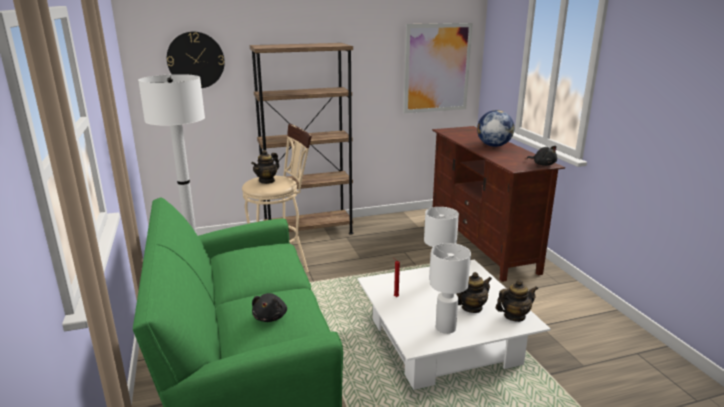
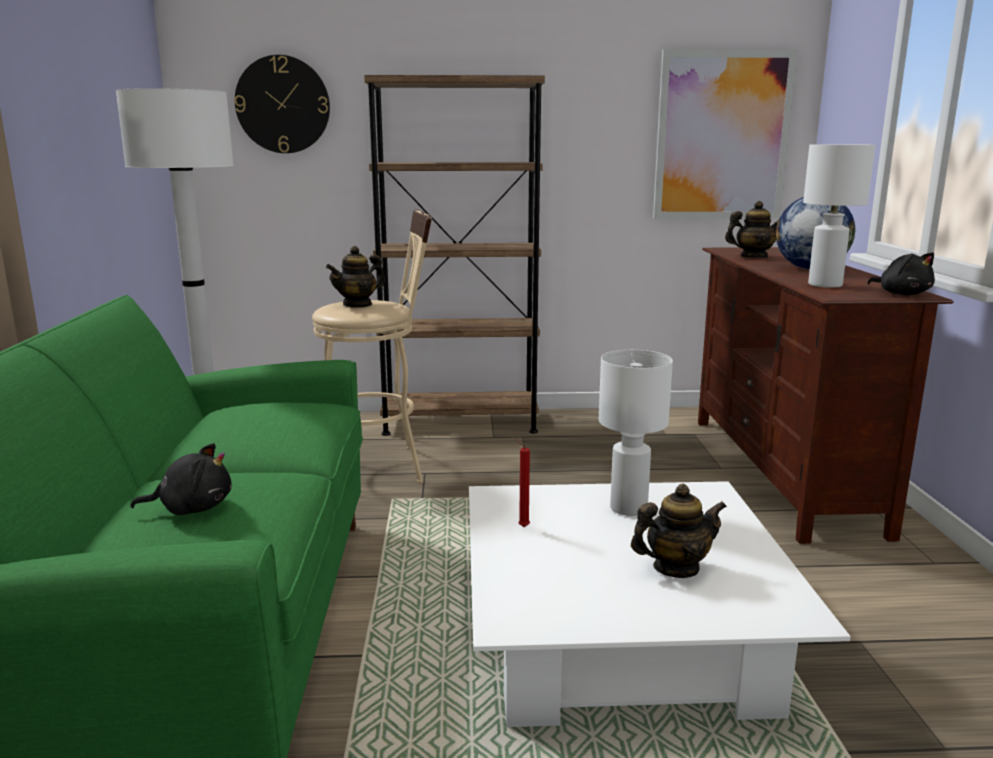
camera: 15 degrees right, 5 degrees down
(270, 317) = (192, 508): black plush toy -> black plush toy turned 120 degrees counterclockwise
(446, 328) = (596, 598): white table lamp -> white table lamp (826, 285)
(514, 316) = (769, 598): teapot -> teapot (753, 257)

